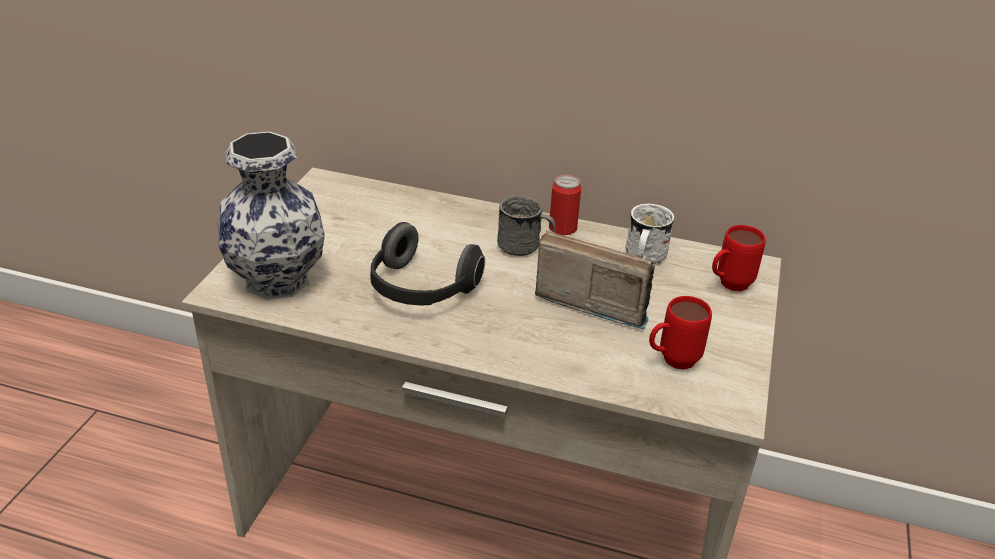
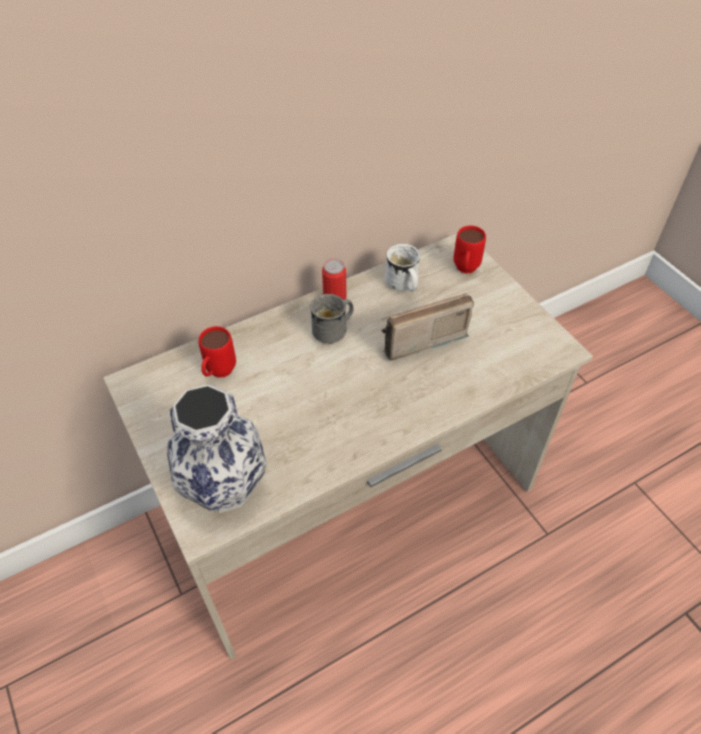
camera: 45 degrees left, 15 degrees up
(421, 290) = (322, 413): headphones -> none
(671, 361) = (503, 345): red mug -> red mug (218, 374)

